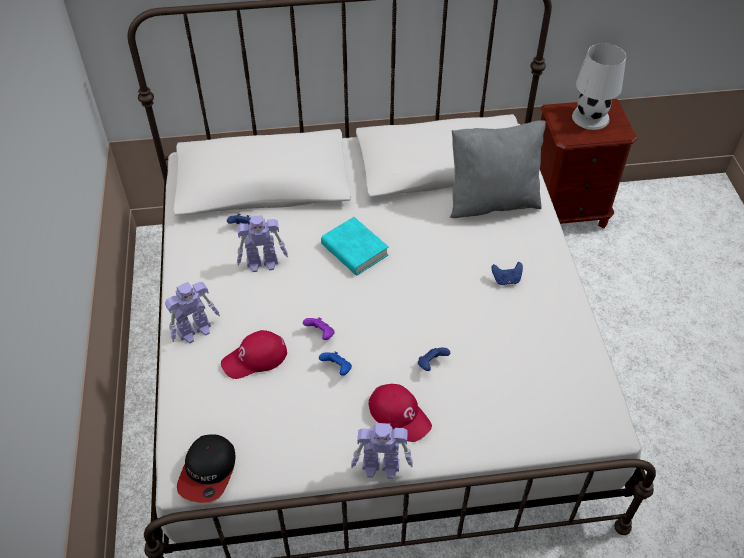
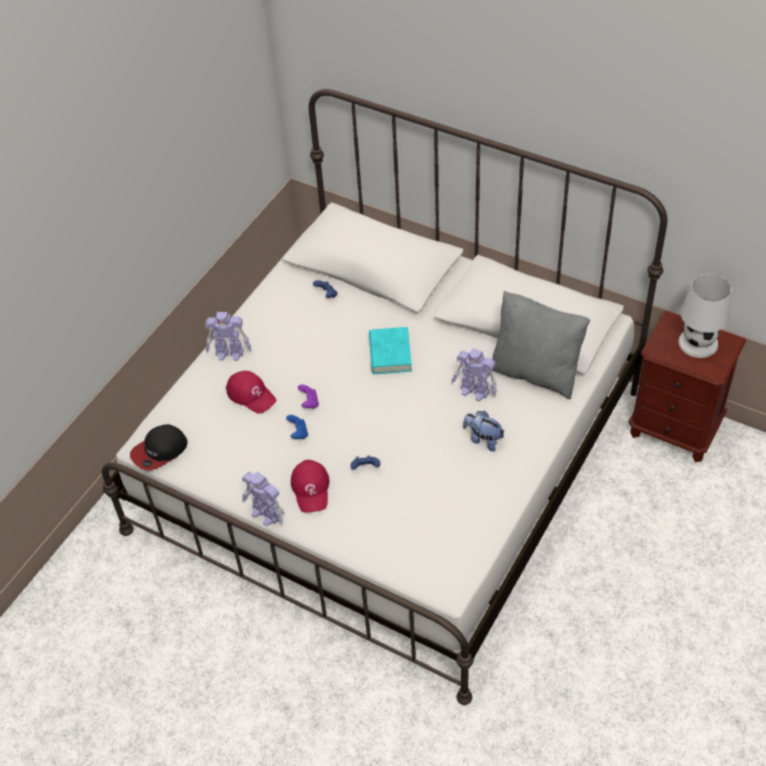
camera: 40 degrees right, 0 degrees up
(255, 358) = (251, 394): red cap -> red cap turned 150 degrees counterclockwise
(263, 263) = (316, 329): toy robot -> toy robot (475, 391)
(506, 280) = (483, 439): blue game controller -> plush toy

